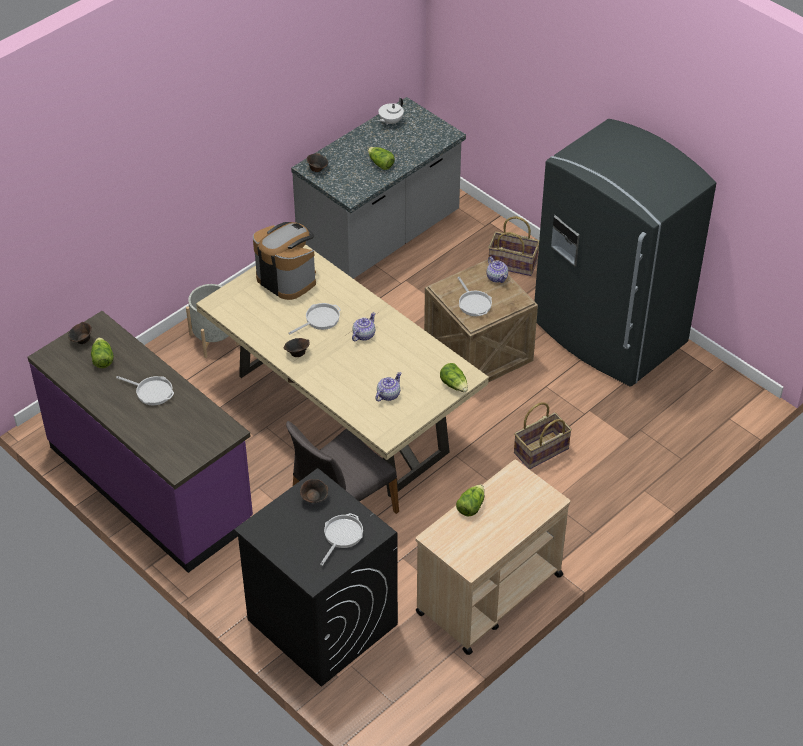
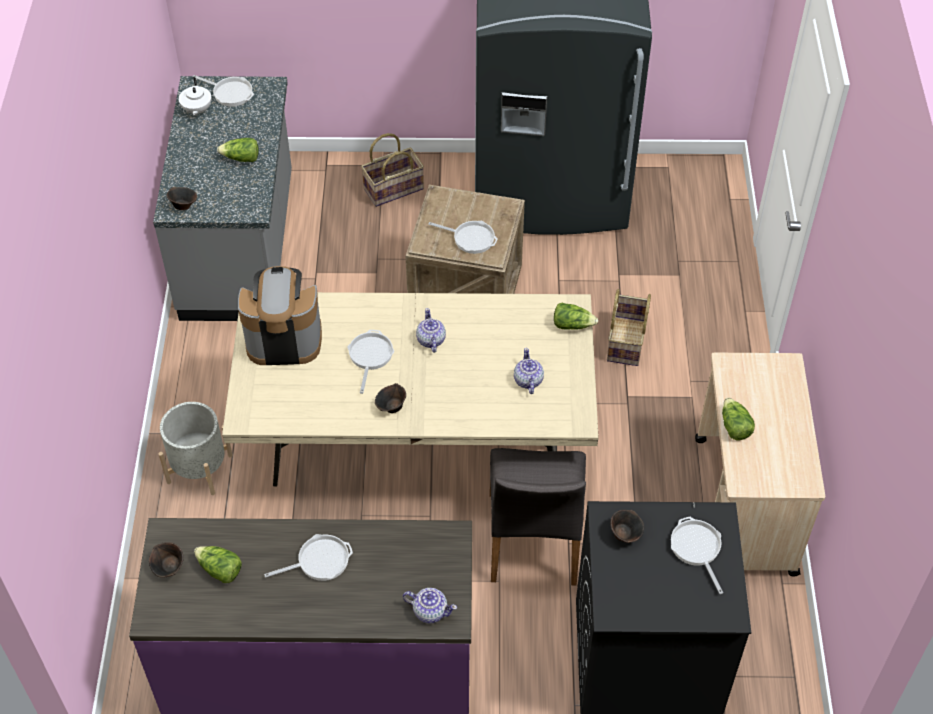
camera: 45 degrees left, 5 degrees up
(421, 123) = (230, 93): none -> frying pan
(497, 277) = (459, 199): teapot -> teapot (430, 611)

